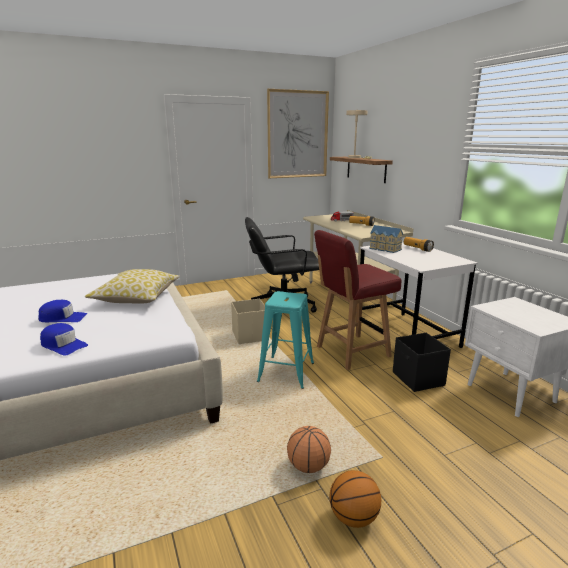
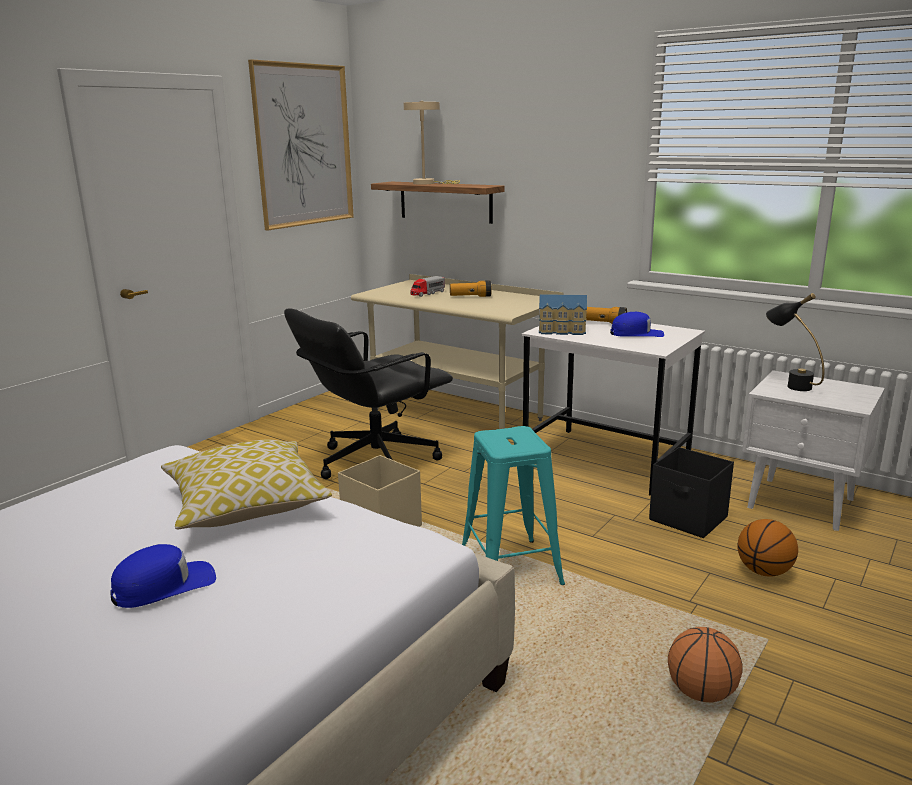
camera: 30 degrees left, 0 degrees up
(63, 345) = (261, 635): blue cap -> blue cap (636, 334)
(351, 352) = (563, 506): red chair -> none
(354, 517) = (826, 732): basketball -> basketball (764, 571)
(511, 306) = (790, 384): none -> black table lamp

